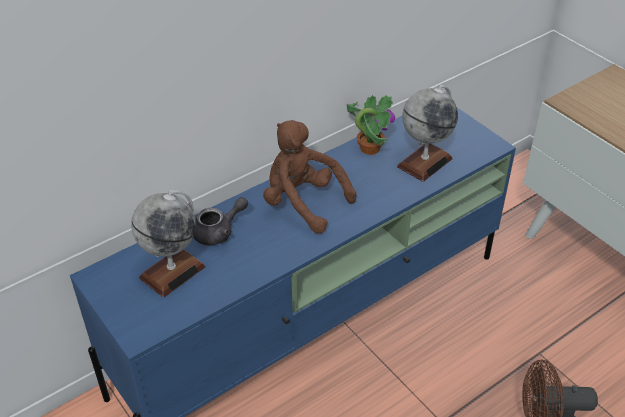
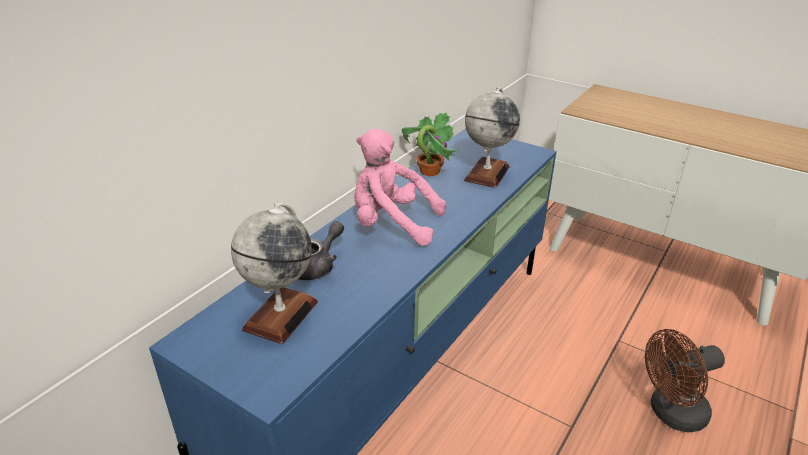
camera: 20 degrees left, 10 degrees down
(303, 203) = (392, 224): brown plush toy -> pink plush toy

